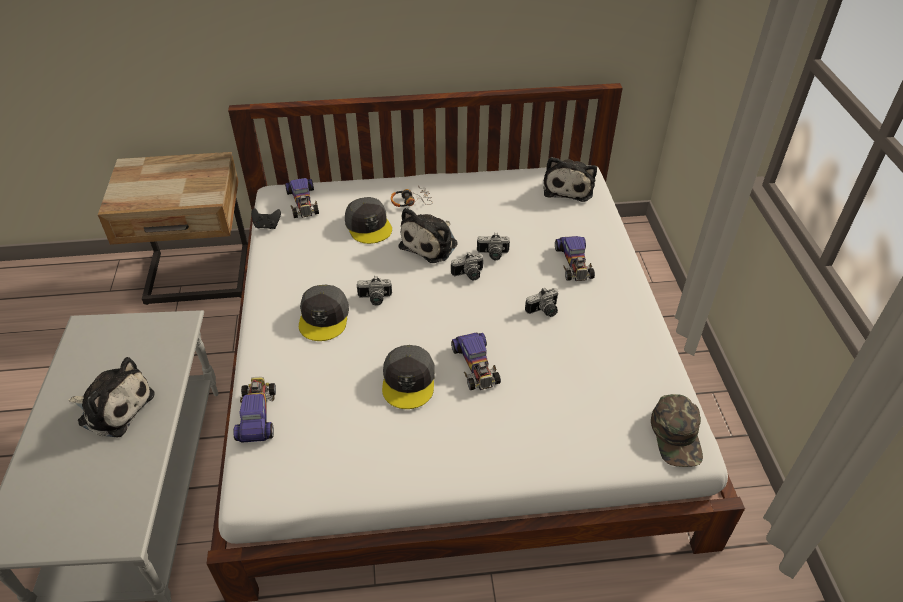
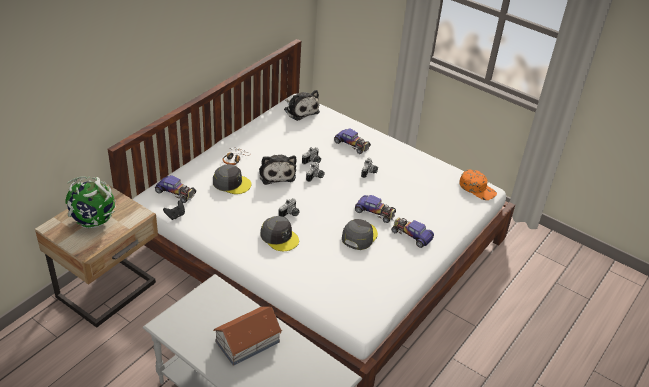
camera: 50 degrees left, 5 degrees down
(113, 407) = (247, 341): plush toy -> toy house
(165, 180) = (93, 221): none -> globe
(257, 415) = (316, 295): toy car -> toy car (411, 235)
(409, 381) = (359, 236): grey cap -> grey cap turned 105 degrees counterclockwise
(677, 435) = (477, 188): green cap -> orange cap

